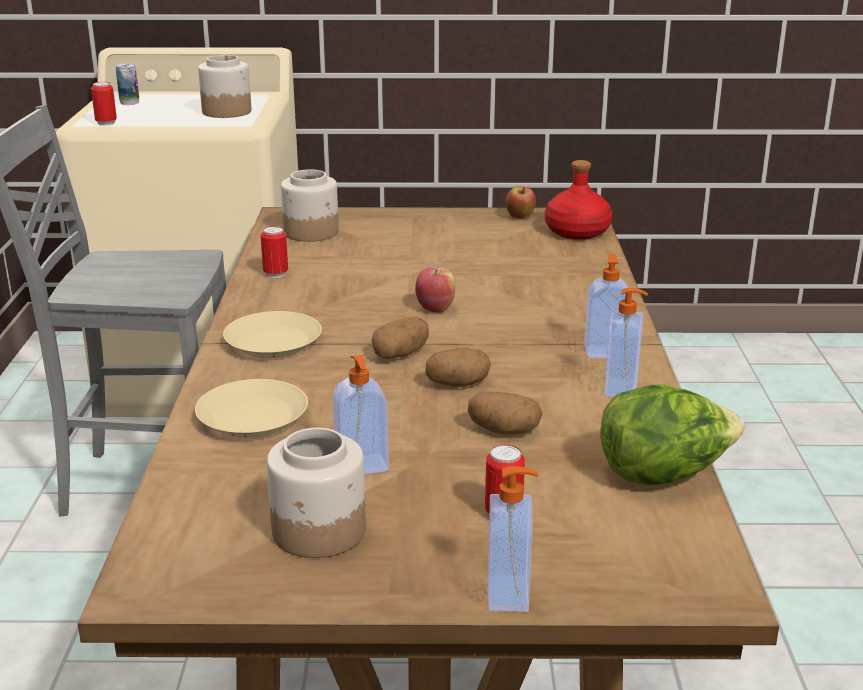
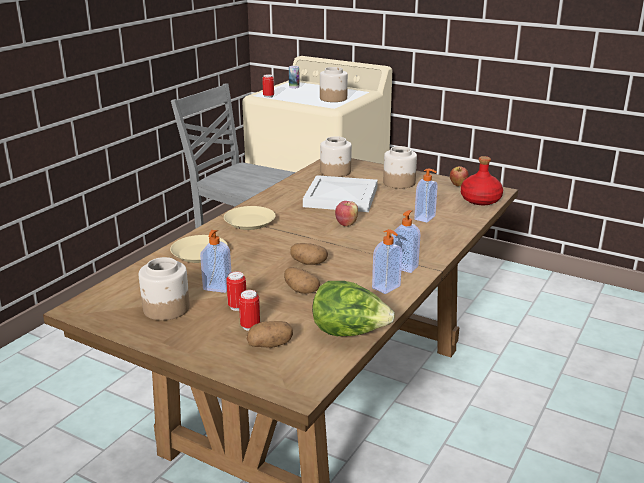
camera: 30 degrees right, 0 degrees up
(275, 274) = (292, 189): can -> can (237, 306)
(373, 268) = (342, 197): none -> white tray
(400, 354) = (300, 242): potato -> potato (270, 345)
(431, 230) = (398, 183): none -> jar
(510, 594) = (208, 359): soap dispenser -> soap dispenser (425, 218)

